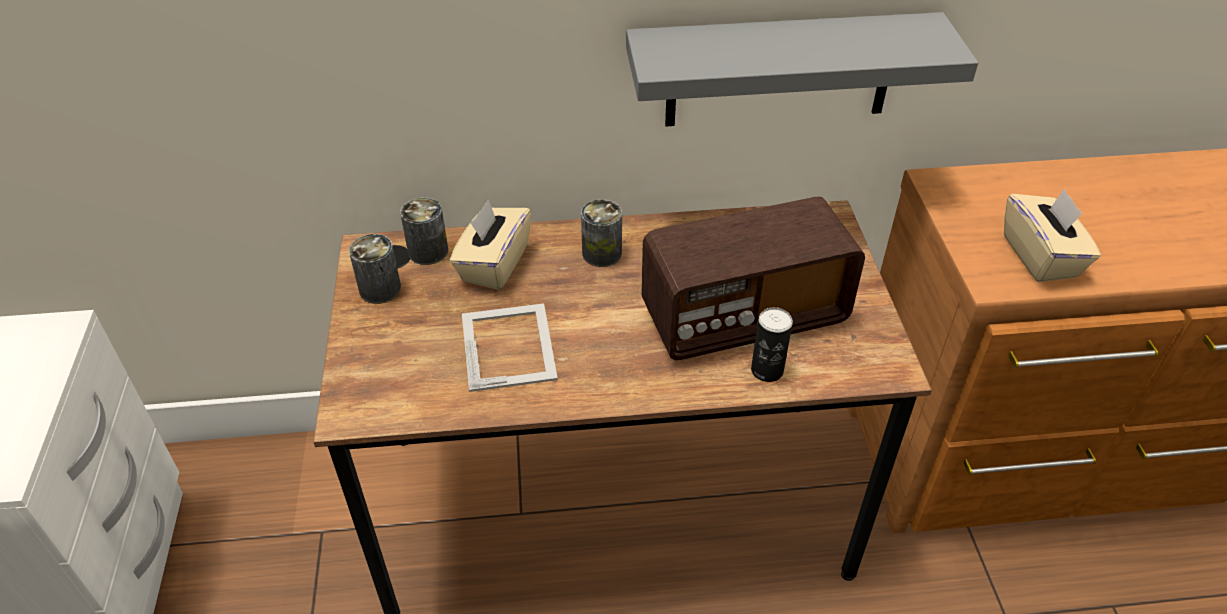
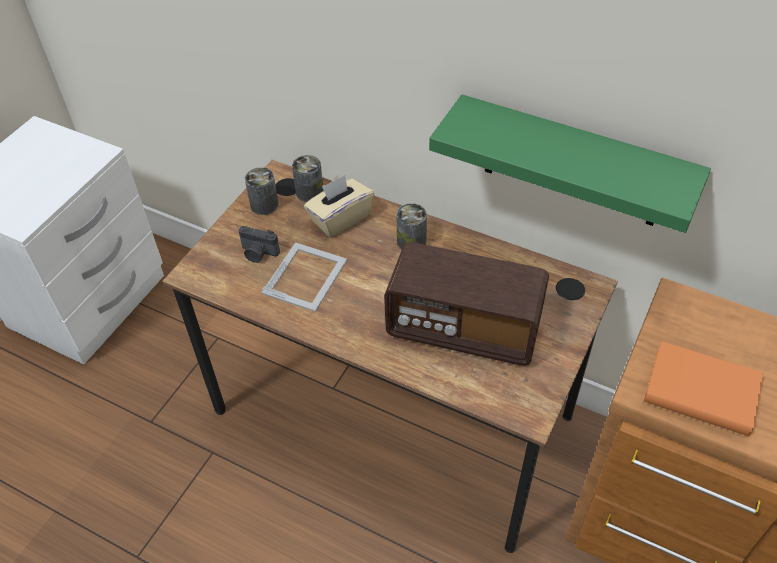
camera: 35 degrees right, 5 degrees up
(422, 347) = (258, 253): none -> camera
(767, 370) = (446, 372): can -> none
(779, 70) = (573, 163): grey shelf -> green shelf
(1041, 257) = (700, 392): beige tissue box -> orange book

